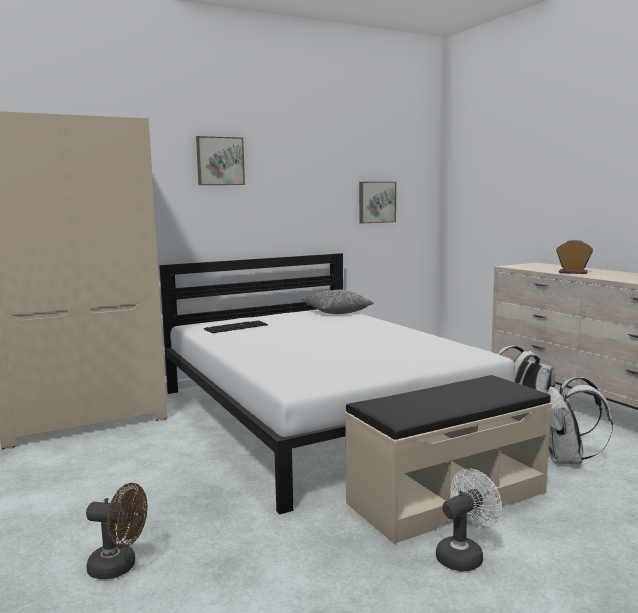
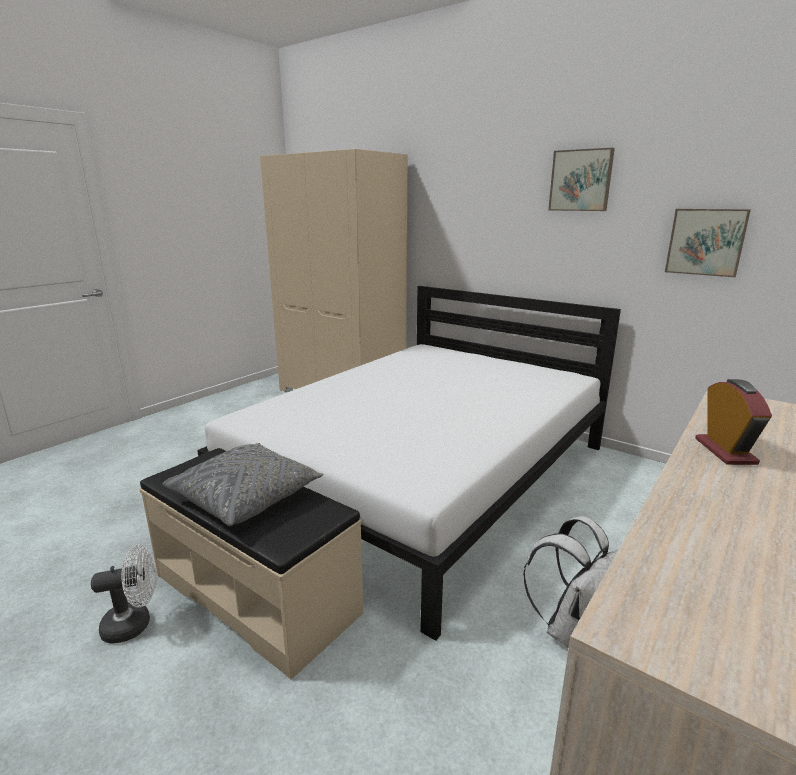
camera: 65 degrees right, 10 degrees up
(119, 567) = (130, 472): brown fan -> none
(220, 161) = (485, 183): picture -> picture (581, 180)
(236, 327) = (433, 360): keyboard -> none
(335, 312) = (558, 380): grey pillow -> grey pillow (246, 497)
(464, 555) = (135, 624): white fan -> white fan turned 45 degrees counterclockwise
(568, 460) = (414, 699): white backpack -> none

